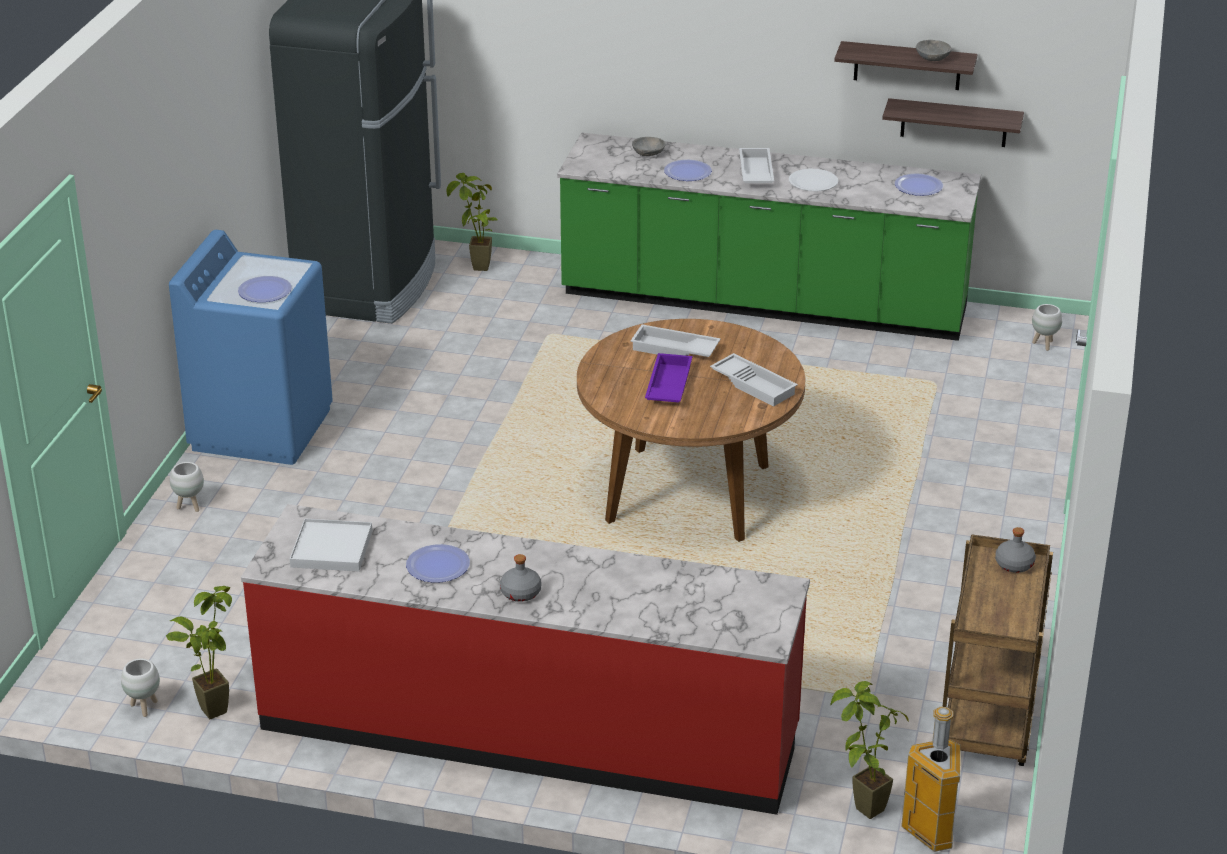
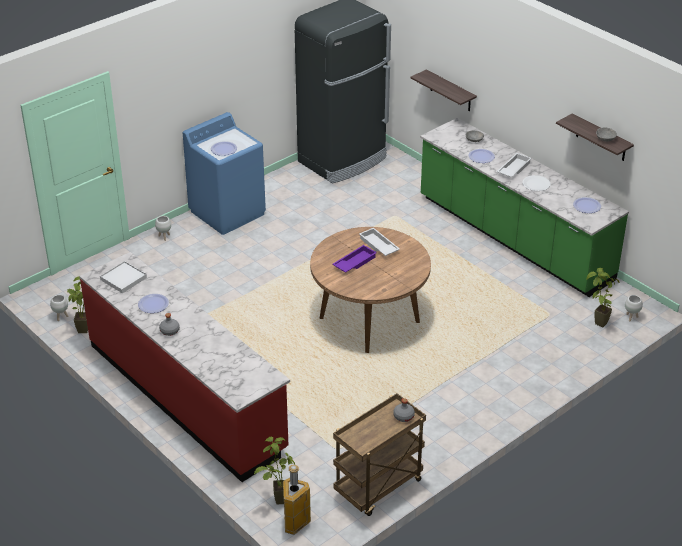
camera: 35 degrees right, 5 degrees up
(478, 271) = (398, 171): potted plant -> potted plant (597, 325)
(754, 385) = (393, 278): white tray -> none
(954, 123) = (620, 178): shelf -> shelf (450, 91)

